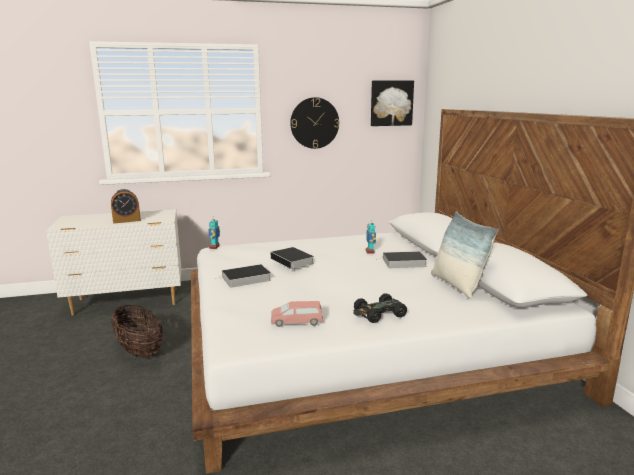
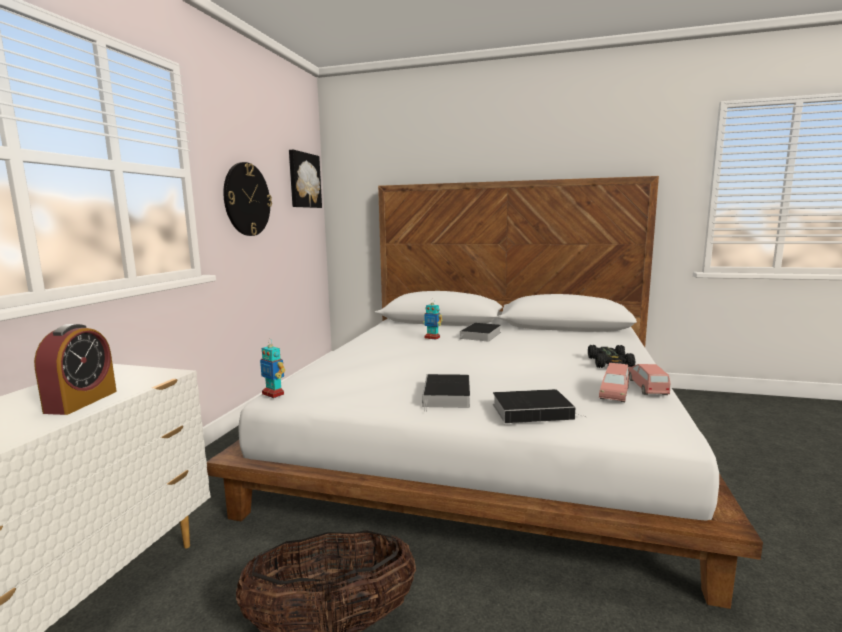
camera: 60 degrees left, 5 degrees down
(293, 261) = (421, 364): book -> book (534, 411)
(326, 333) = (647, 387): none -> pink toy car
(457, 285) = (555, 334): pillow -> none

